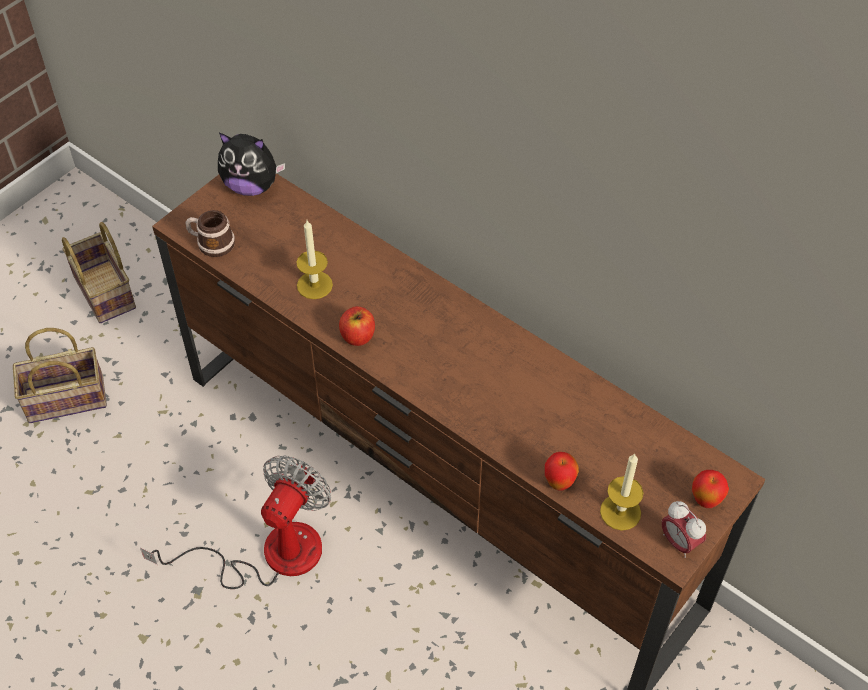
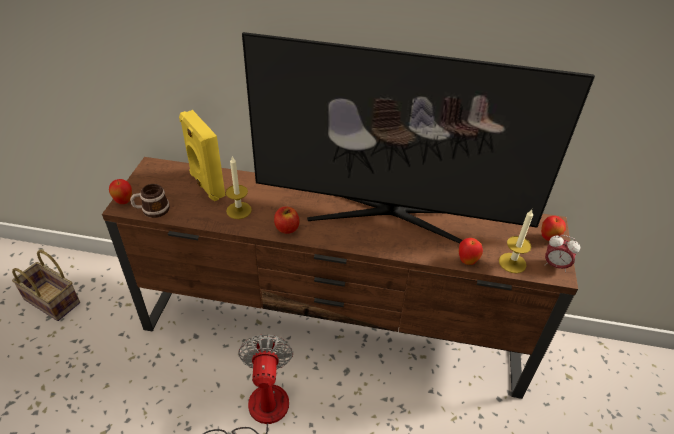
camera: 30 degrees left, 10 degrees down
(64, 401) = (54, 380): basket -> none
(185, 218) = (124, 202): none -> apple
(251, 186) = (160, 171): plush toy -> none
(296, 230) = (206, 185): none -> yellow speaker
(506, 371) = (390, 215): none -> television

